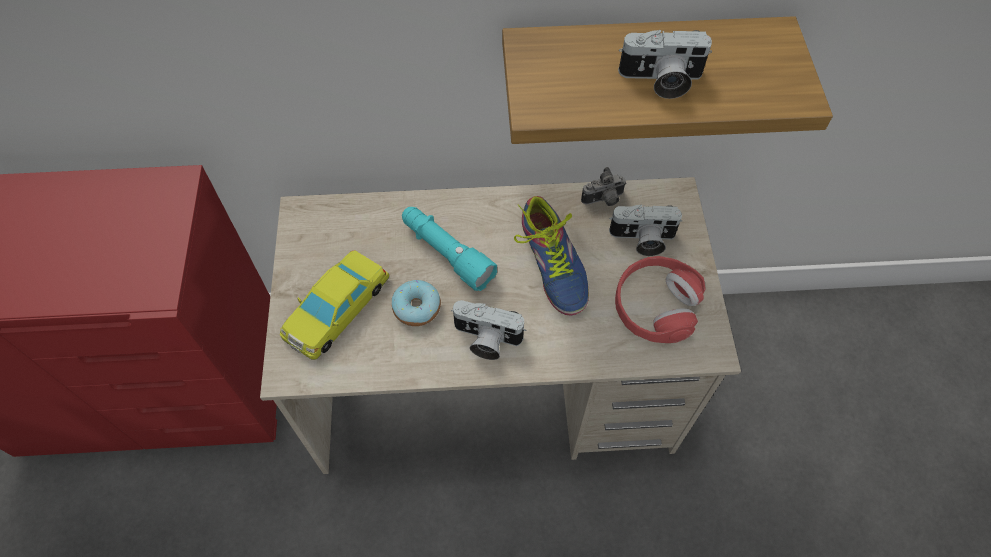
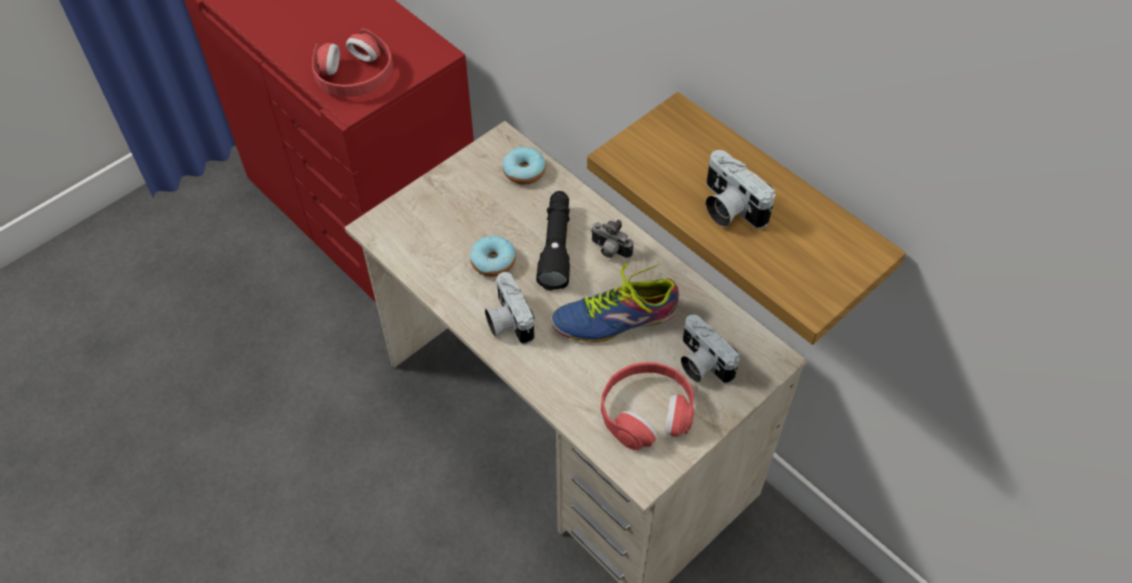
camera: 50 degrees right, 5 degrees down
(122, 262) = (355, 75): none -> red headphones
(336, 308) = (447, 217): yellow toy car -> none
(348, 221) = (524, 171): none -> donut
(446, 253) = (556, 246): turquoise flashlight -> black flashlight
(553, 264) = (615, 319): shoe -> shoe turned 45 degrees clockwise
(603, 200) = (712, 312): camera -> camera (609, 251)

